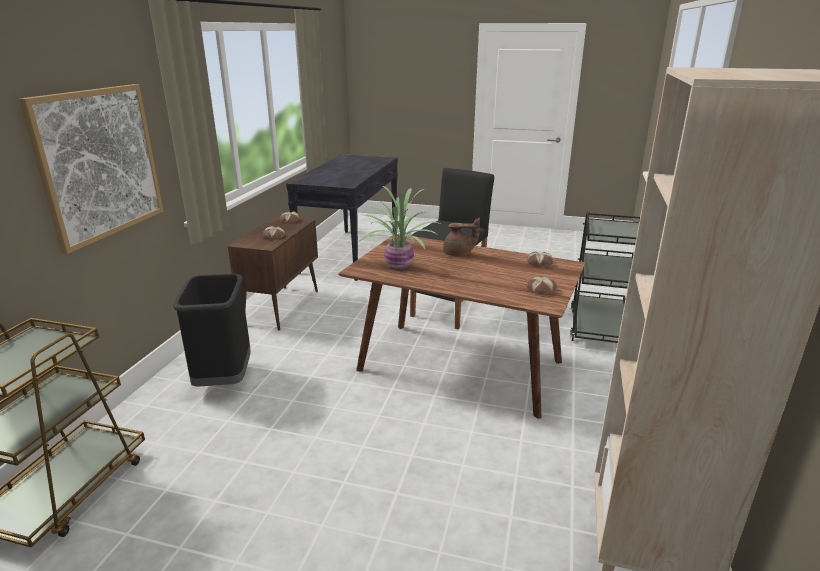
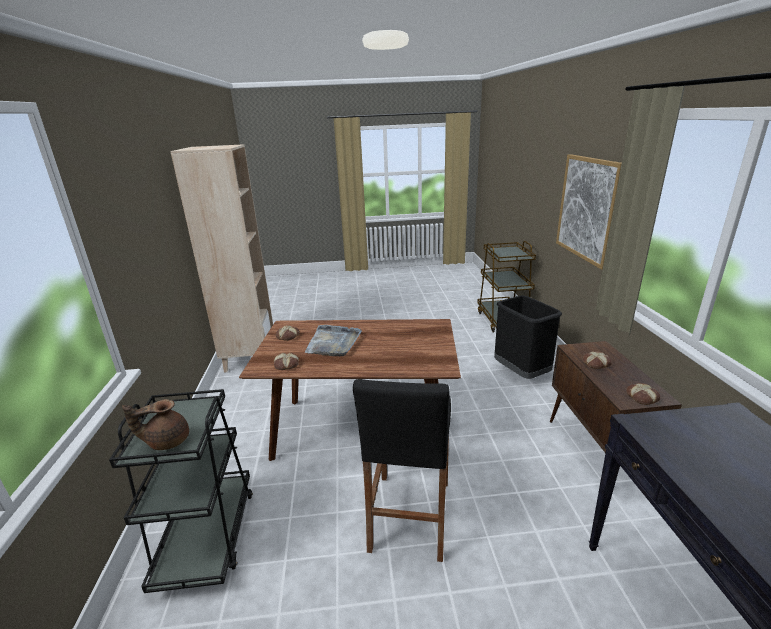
camera: 160 degrees right, 0 degrees up
(399, 266) = (410, 333): potted plant -> none
(459, 254) = (368, 358): brown teapot -> brown teapot (167, 441)
(487, 273) = (333, 343): none -> grey tray

